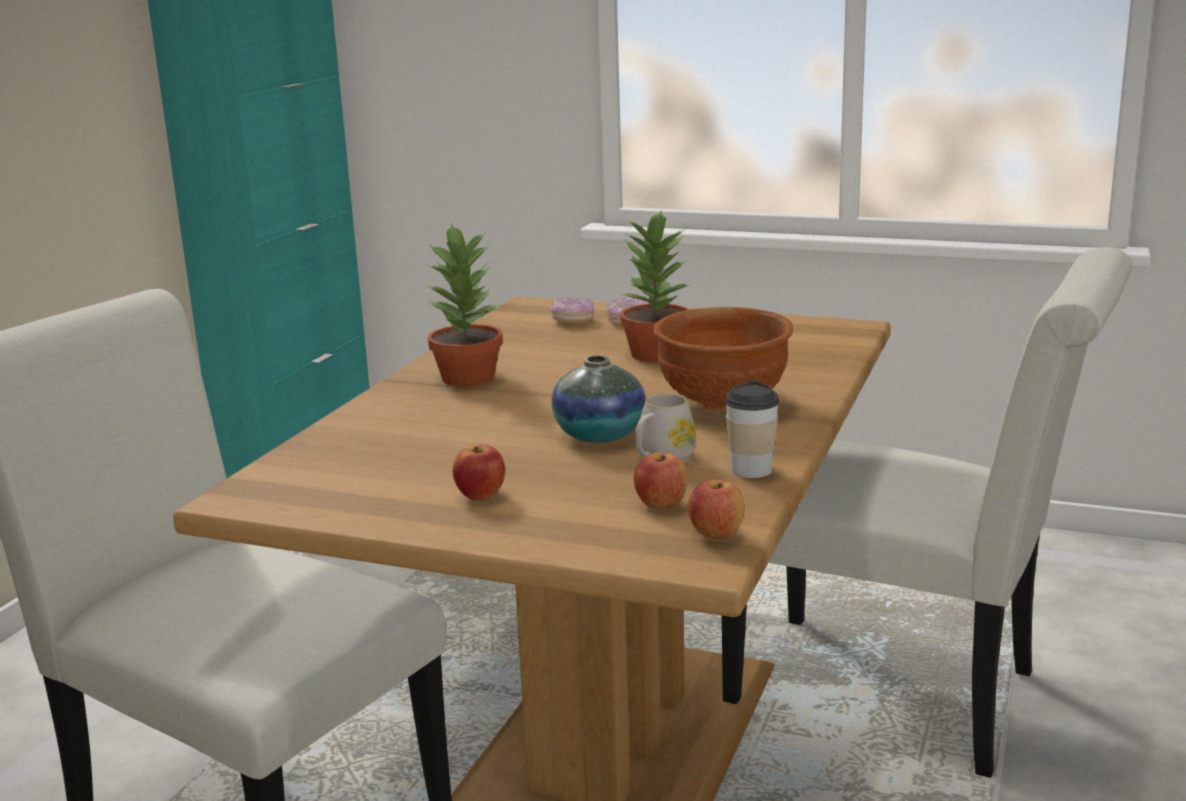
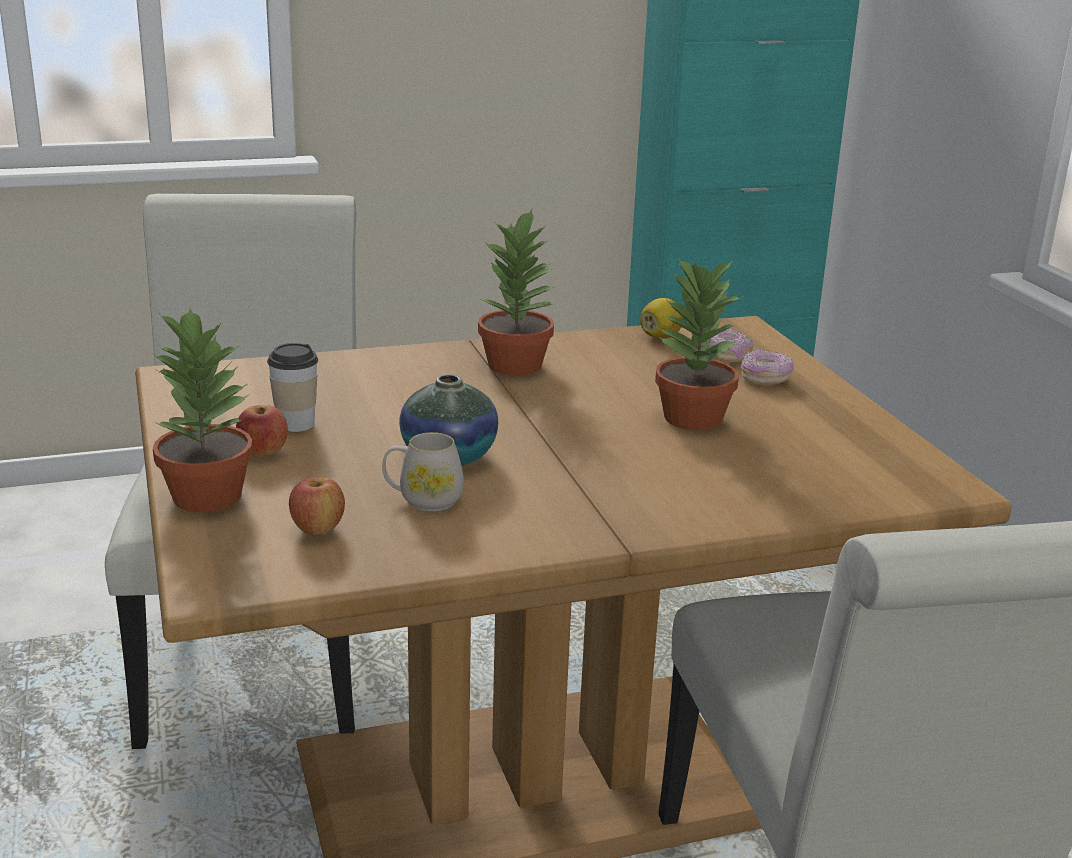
camera: 50 degrees right, 5 degrees up
(501, 327) = (660, 336): none -> lemon
(531, 533) = (206, 495): none -> potted plant
(716, 535) = (275, 574): apple -> none
(721, 404) = (600, 486): brown bowl -> none
(751, 470) = (446, 547): cup -> cup (295, 423)

